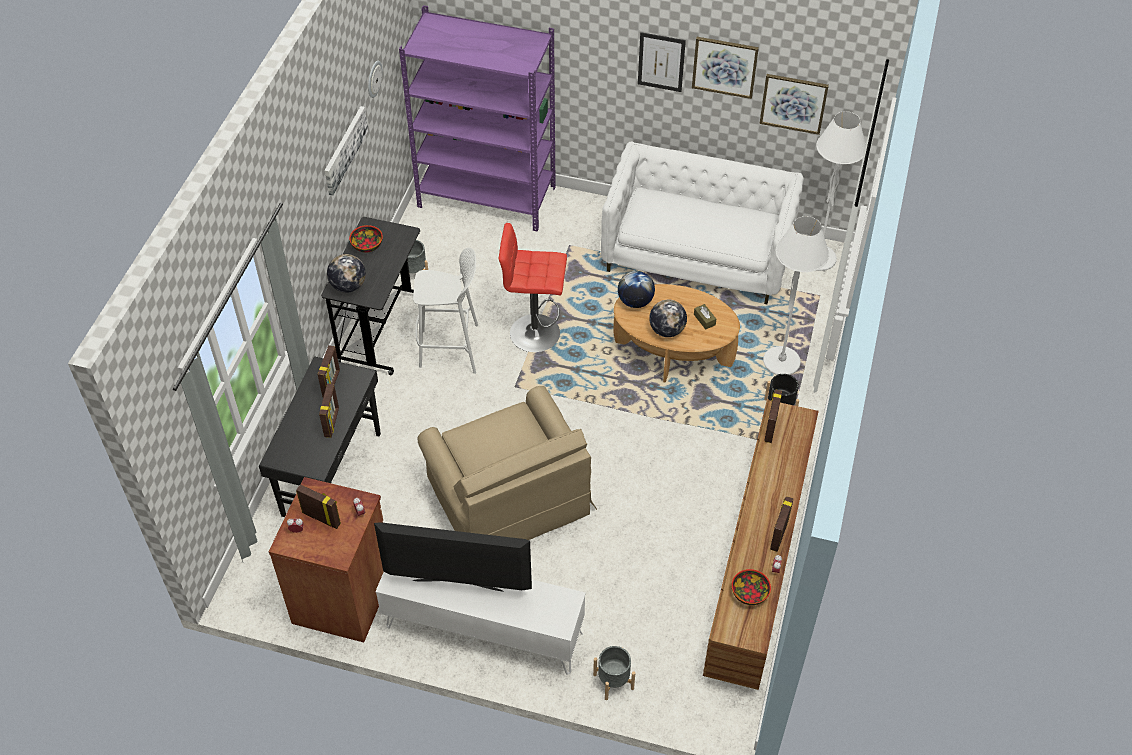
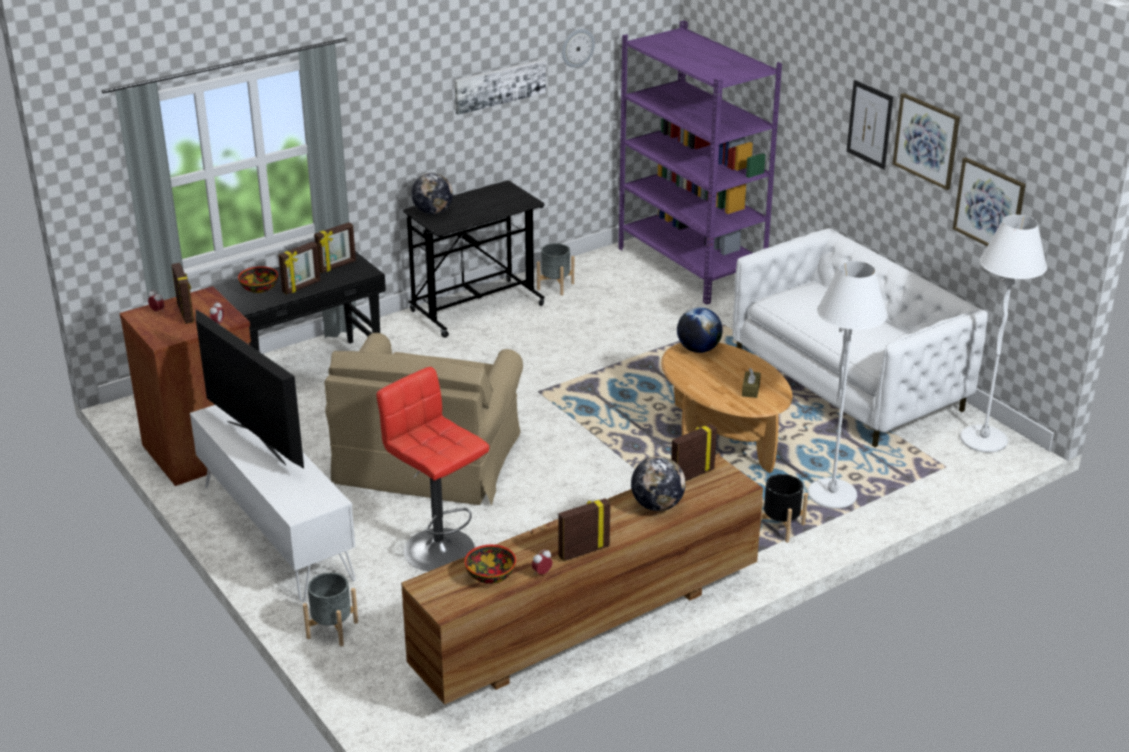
camera: 40 degrees right, 20 degrees down
(367, 245) = (485, 196): bowl -> bowl (260, 288)
(451, 349) = (518, 344): white stool -> none
(534, 333) = (607, 366): red stool -> red stool (439, 549)
(667, 330) = (701, 380): globe -> globe (657, 505)

